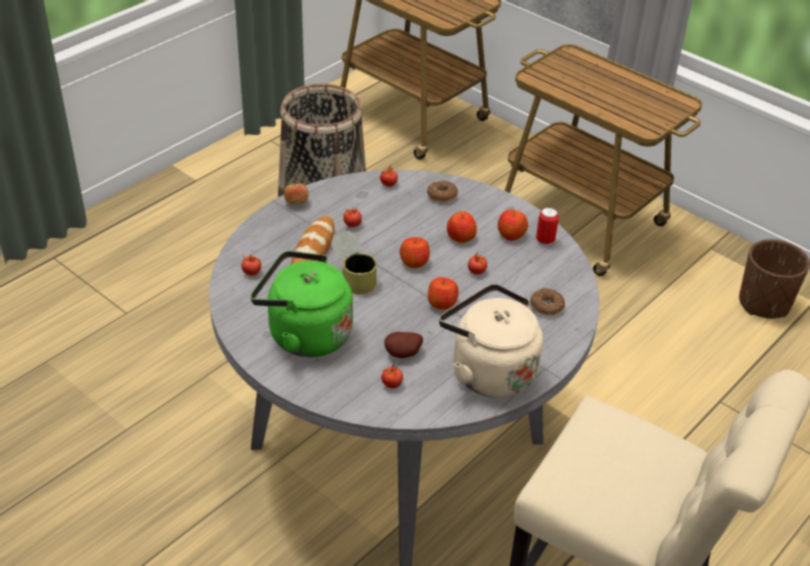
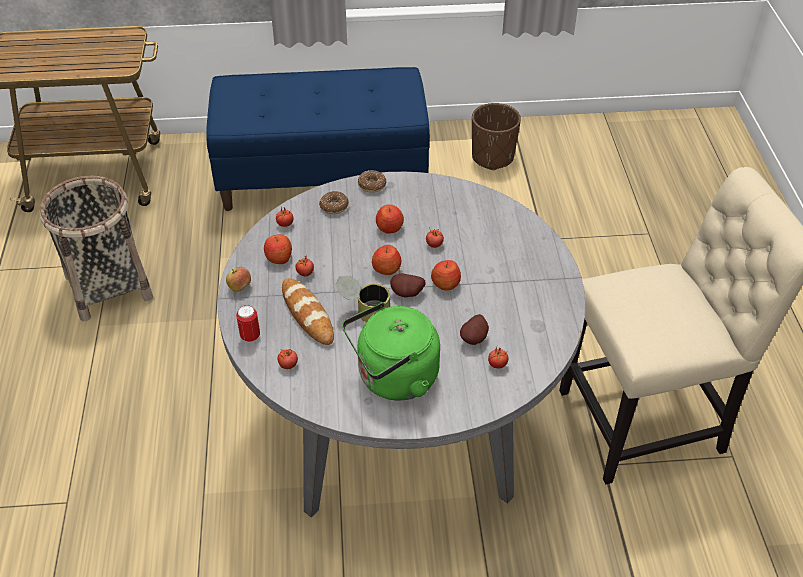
camera: 45 degrees left, 5 degrees up
(401, 289) = (407, 294): none -> potato
(488, 371) = (537, 306): beige kettle -> none
(511, 234) = (417, 202): apple -> apple (279, 258)
(545, 241) = (443, 191): can -> can (250, 336)
(546, 306) = (507, 236): donut -> donut (372, 185)
(582, 223) = (323, 177): cart -> blue bench

